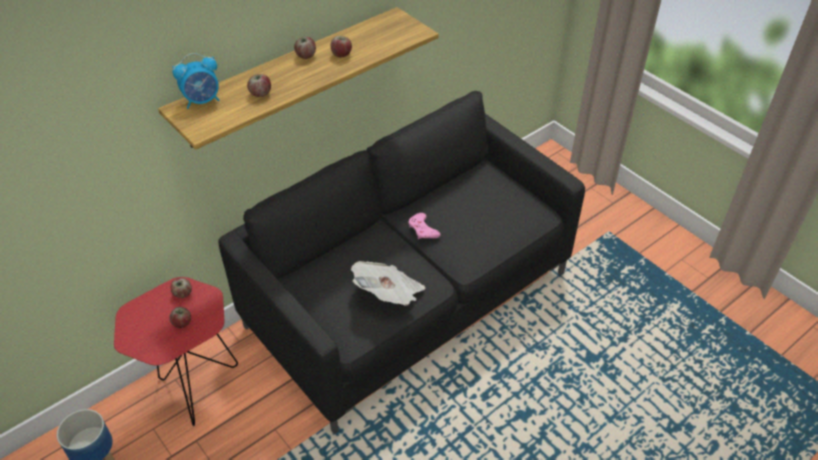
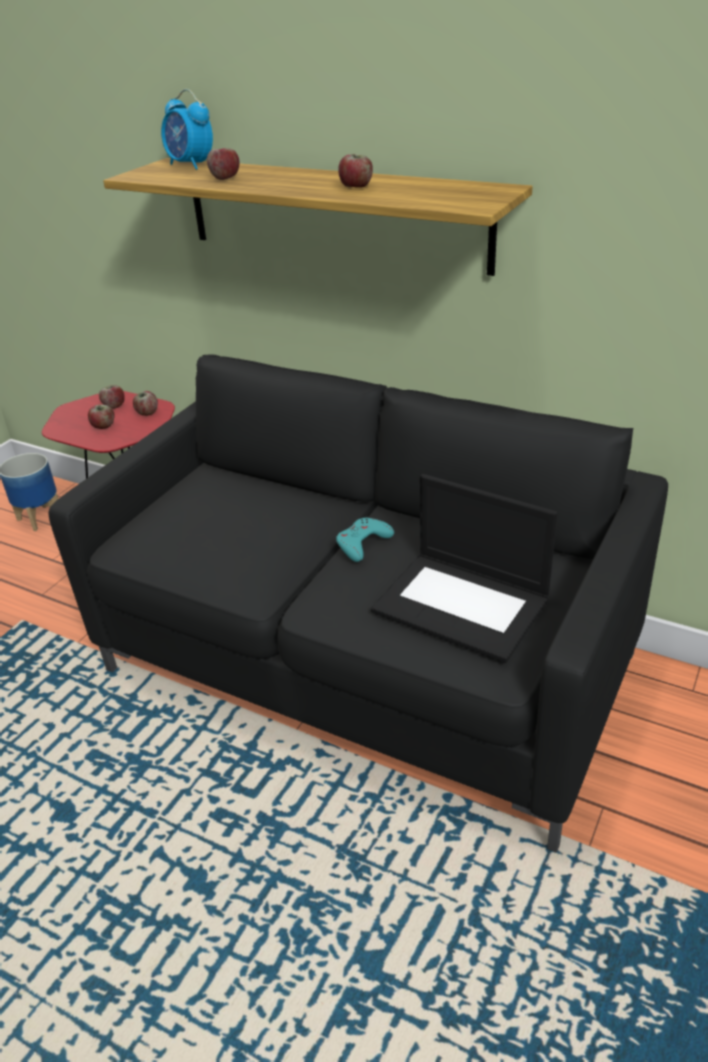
camera: 70 degrees right, 10 degrees down
(305, 56) = (332, 176): apple -> apple (114, 406)
(389, 294) = (212, 552): newspaper -> none
(423, 229) = (362, 543): pink game controller -> turquoise game controller
(496, 210) = (463, 604): none -> laptop

